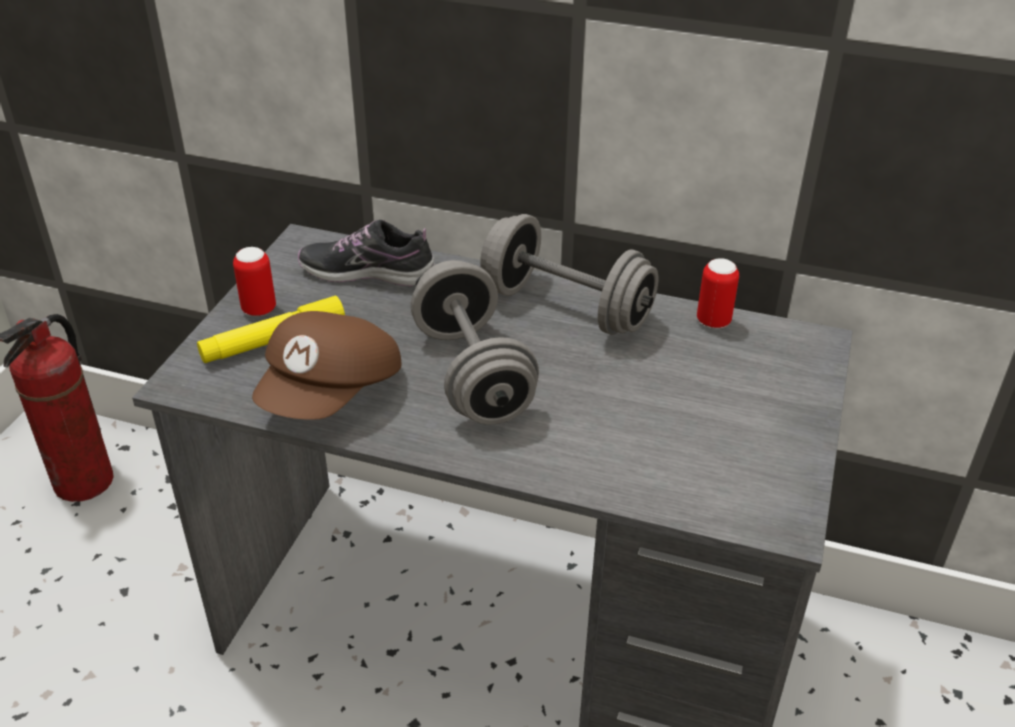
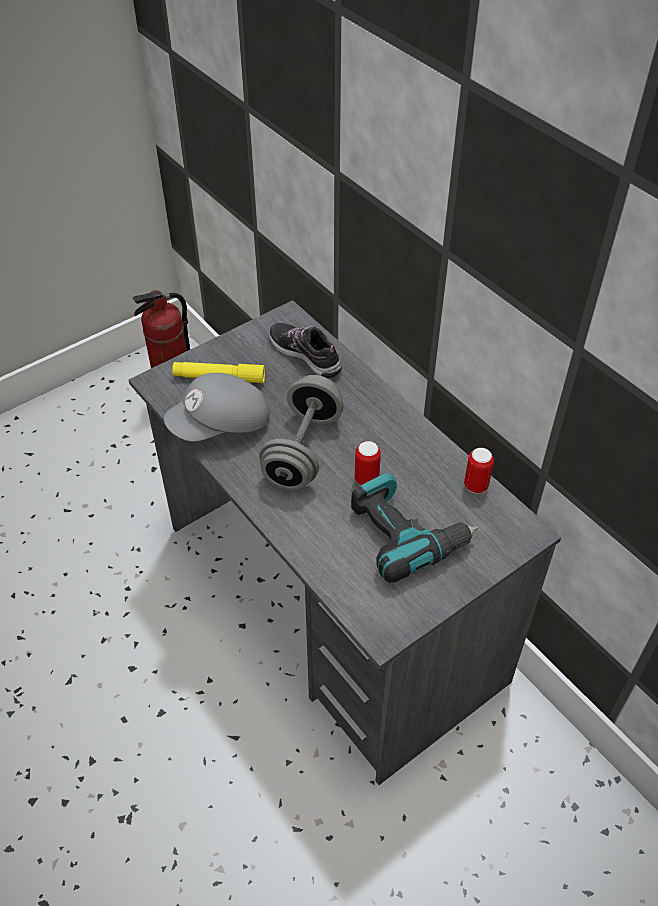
camera: 35 degrees right, 10 degrees up
(259, 309) = (228, 353): can -> can (366, 479)
(332, 393) = (221, 425): brown cap -> grey cap
(566, 307) = (395, 432): grey dumbbell -> none
(693, 404) = (406, 533): none -> power drill

